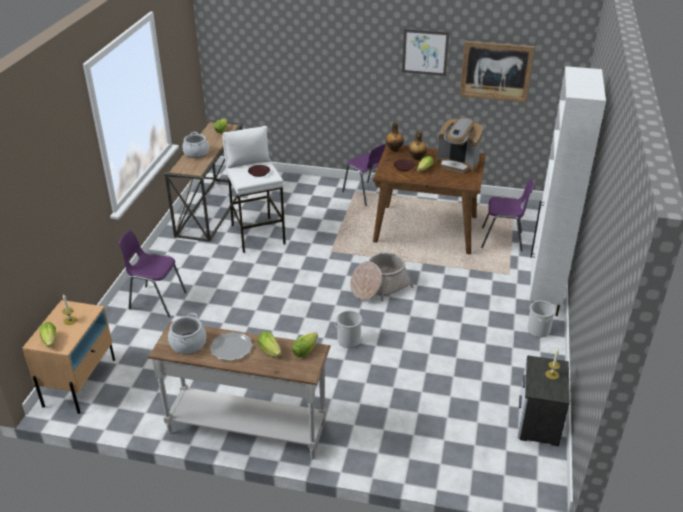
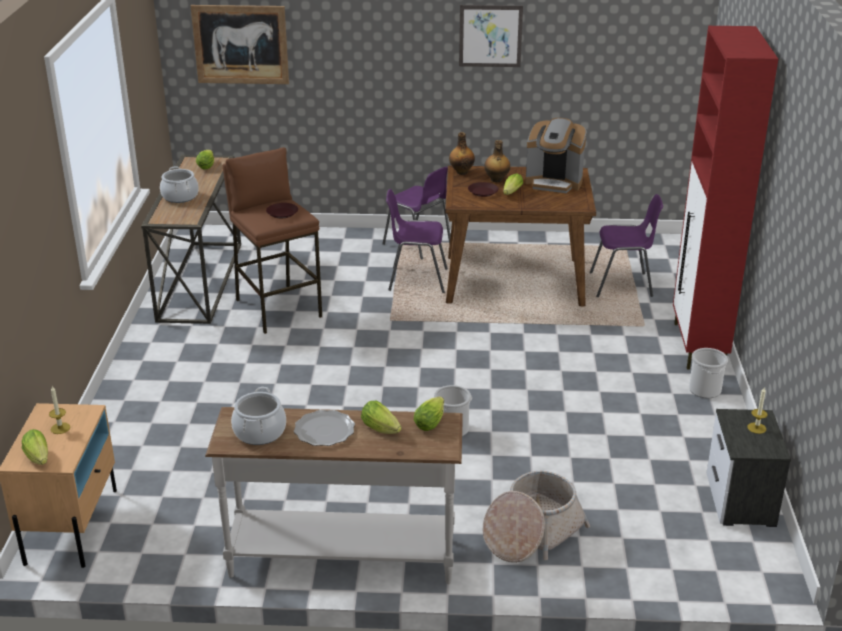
camera: 10 degrees left, 5 degrees down
(156, 300) = (154, 407): purple chair -> purple chair (416, 280)
(257, 234) = (278, 308): white stool -> brown stool
(379, 287) = (472, 358): basket -> basket (531, 533)
(496, 71) = (589, 56): picture -> picture (240, 44)
(543, 295) = (698, 347): white cabinet -> red cabinet

